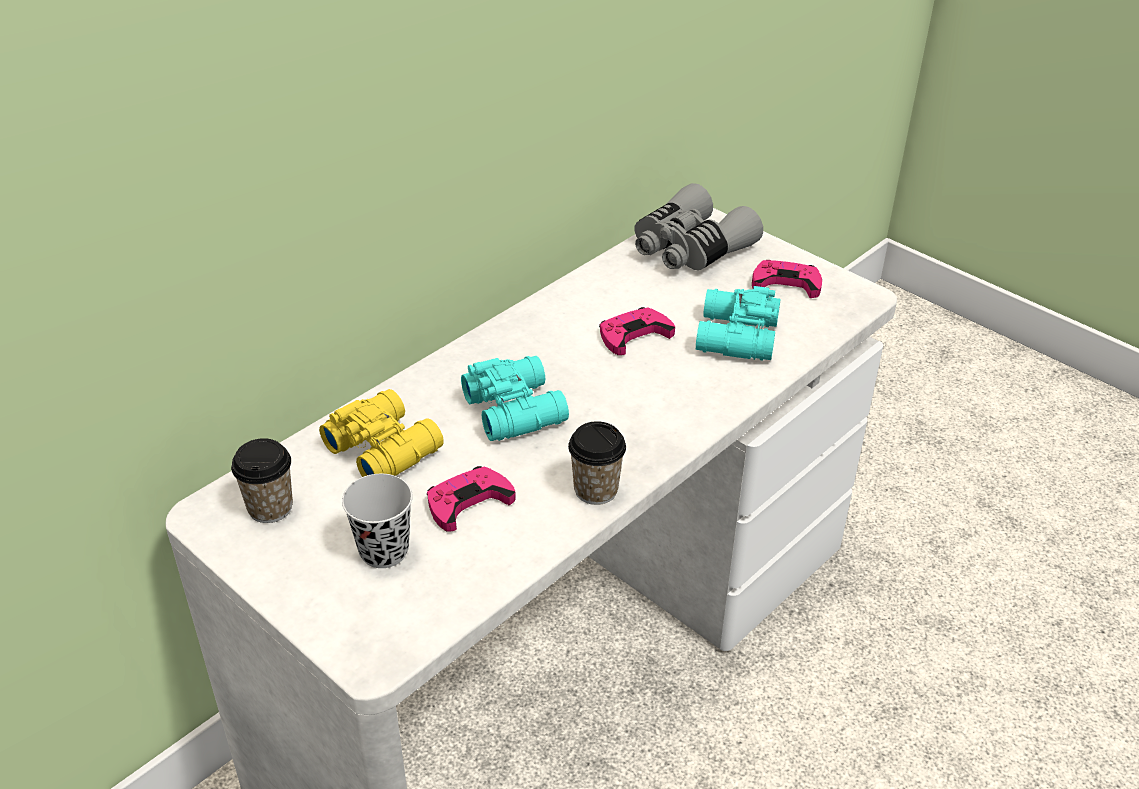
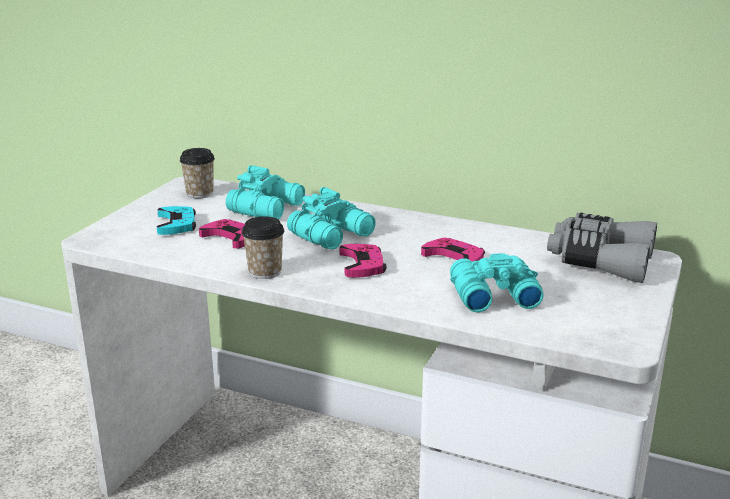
camera: 70 degrees right, 15 degrees down
(383, 447) = (269, 208): yellow binoculars -> turquoise binoculars
(384, 551) = (177, 225): black cup -> turquoise game controller
(786, 283) = (600, 307): pink game controller -> pink game controller (362, 265)

